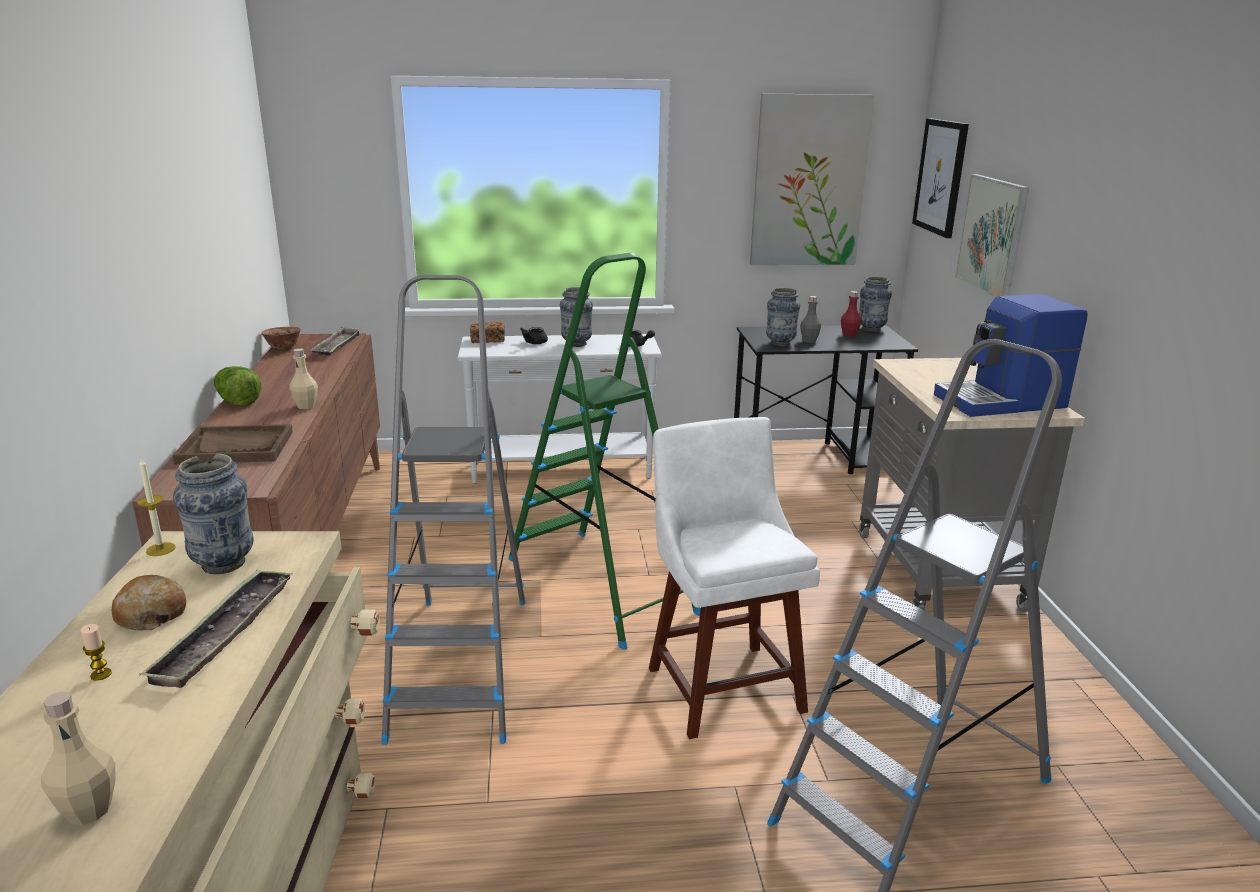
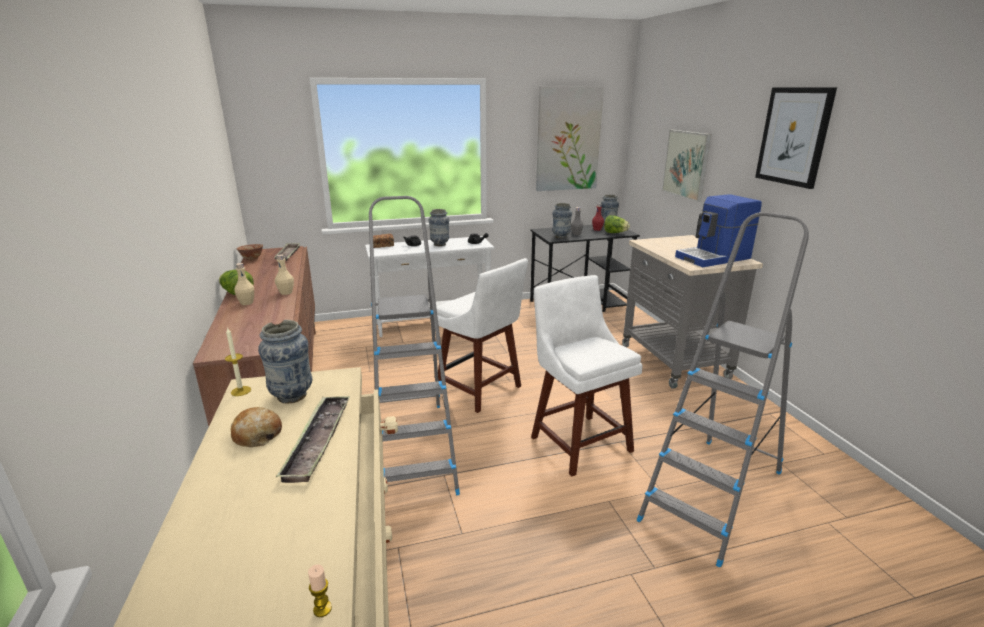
camera: 10 degrees left, 0 degrees up
(89, 810) = (284, 577): beige bottle -> beige bottle (247, 303)
(101, 674) = (242, 480): candle -> candle (322, 609)
(236, 447) = (251, 322): brown tray -> none
(599, 584) = (481, 390): green step ladder -> white chair
(877, 343) = (615, 233): none -> lettuce
(941, 177) = (646, 133): picture -> picture (794, 136)

